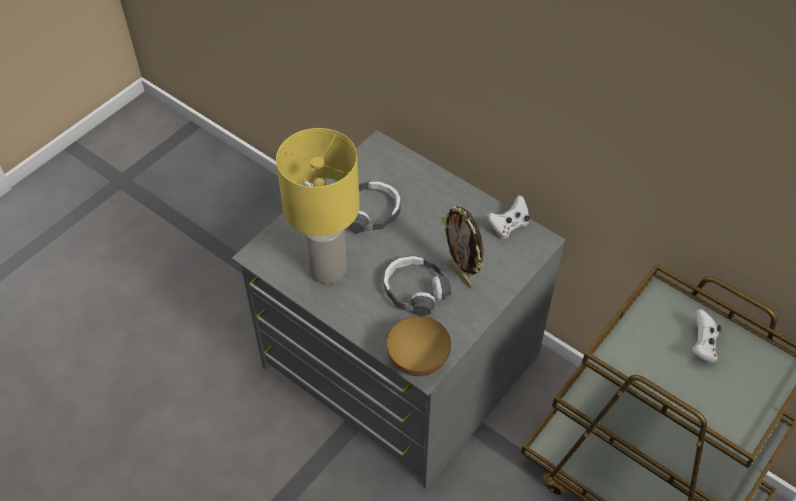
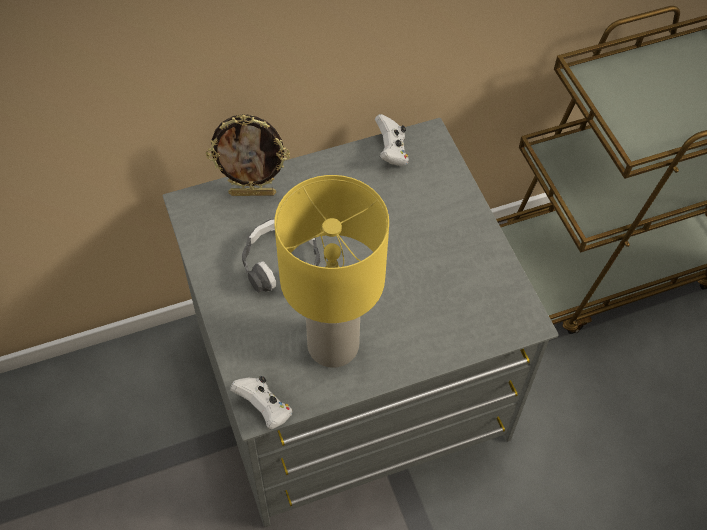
camera: 60 degrees left, 5 degrees up
(415, 290) = (420, 276): headphones -> none
(418, 361) = (514, 322): bowl -> none
(461, 274) = (426, 225): picture frame -> picture frame (253, 193)
(702, 345) = (657, 81): white game controller -> white game controller (265, 409)

